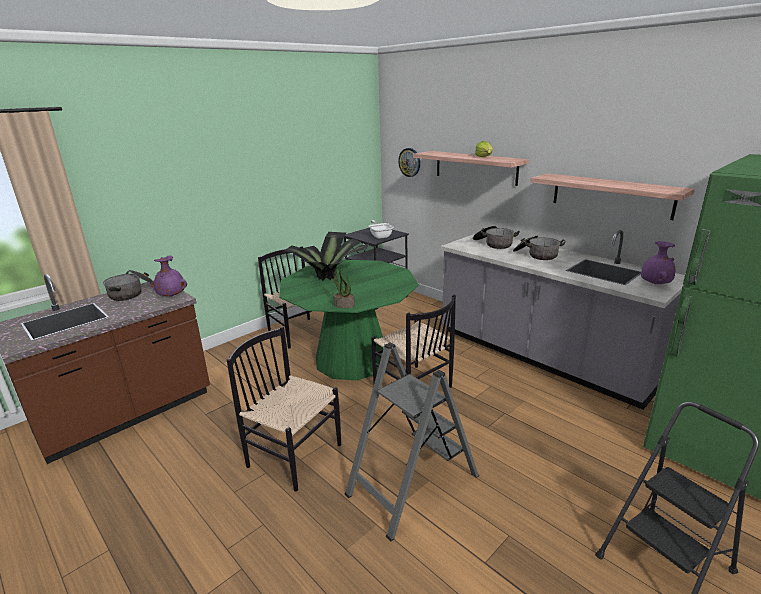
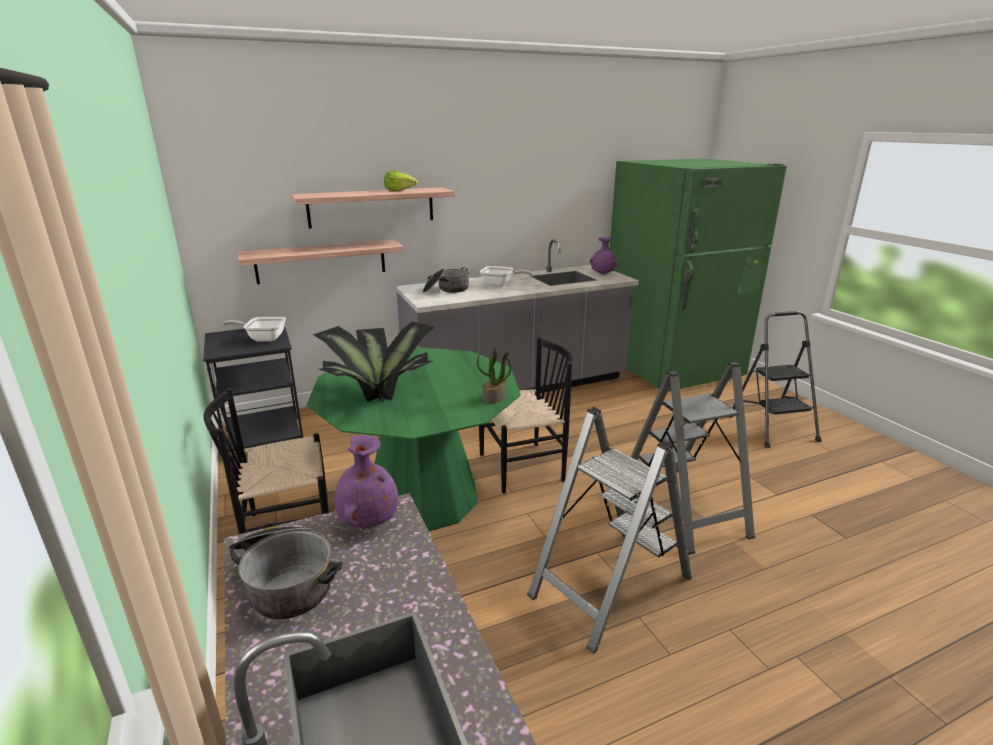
camera: 70 degrees left, 0 degrees up
(292, 454) = (609, 587): black chair -> grey step ladder
(409, 162) = (248, 217): wall clock -> none
(536, 255) = (500, 285): cooking pot -> frying pan
(611, 195) = (528, 211): shelf -> shelf (321, 261)

